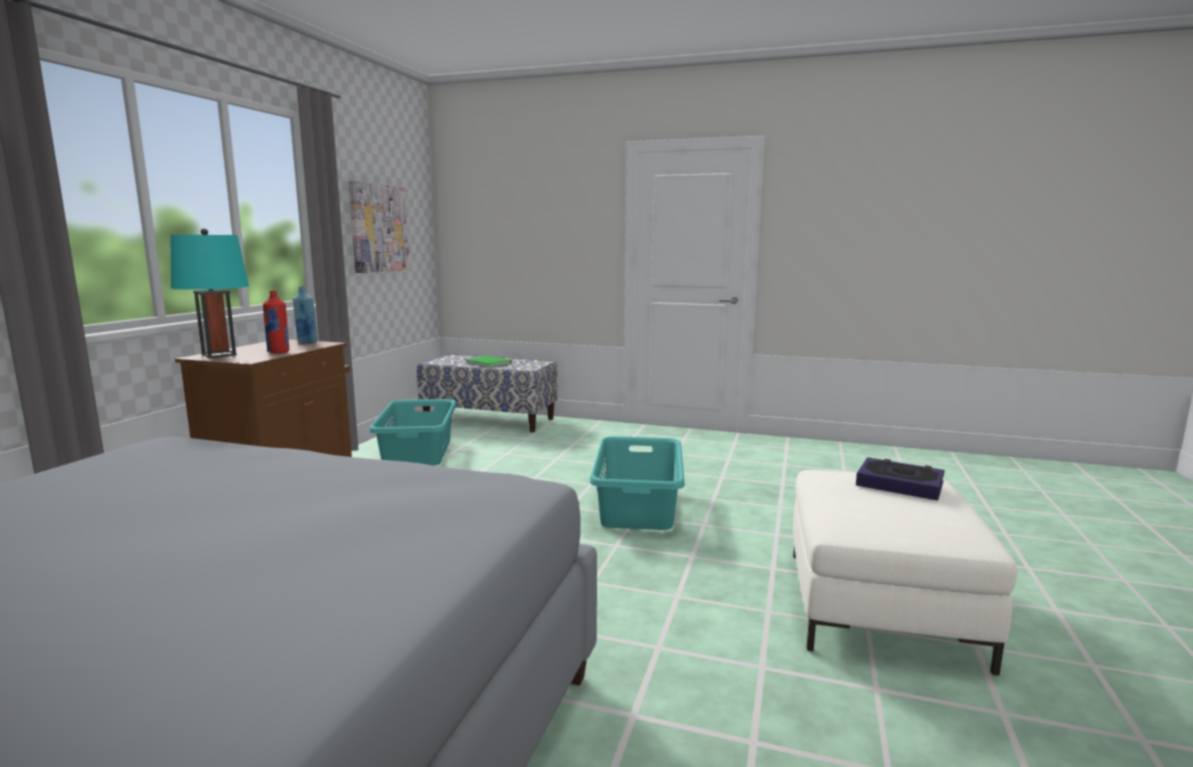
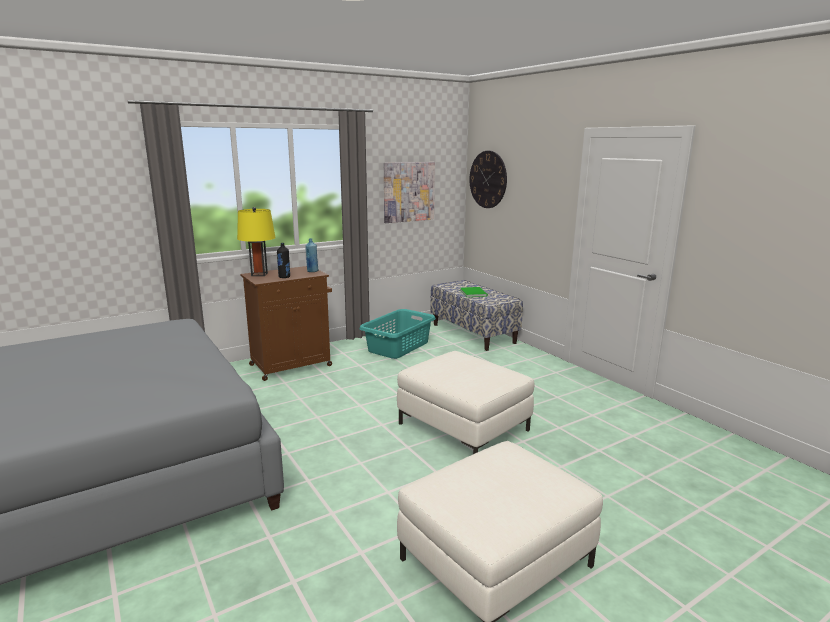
camera: 40 degrees right, 5 degrees up
(219, 354) = (259, 274): turquoise table lamp -> yellow table lamp
(278, 352) = (284, 277): red bottle -> black bottle
(476, 213) = (488, 179): none -> wall clock
(639, 506) = (463, 427): turquoise laundry basket -> white ottoman
(899, 484) = (536, 478): book -> none

